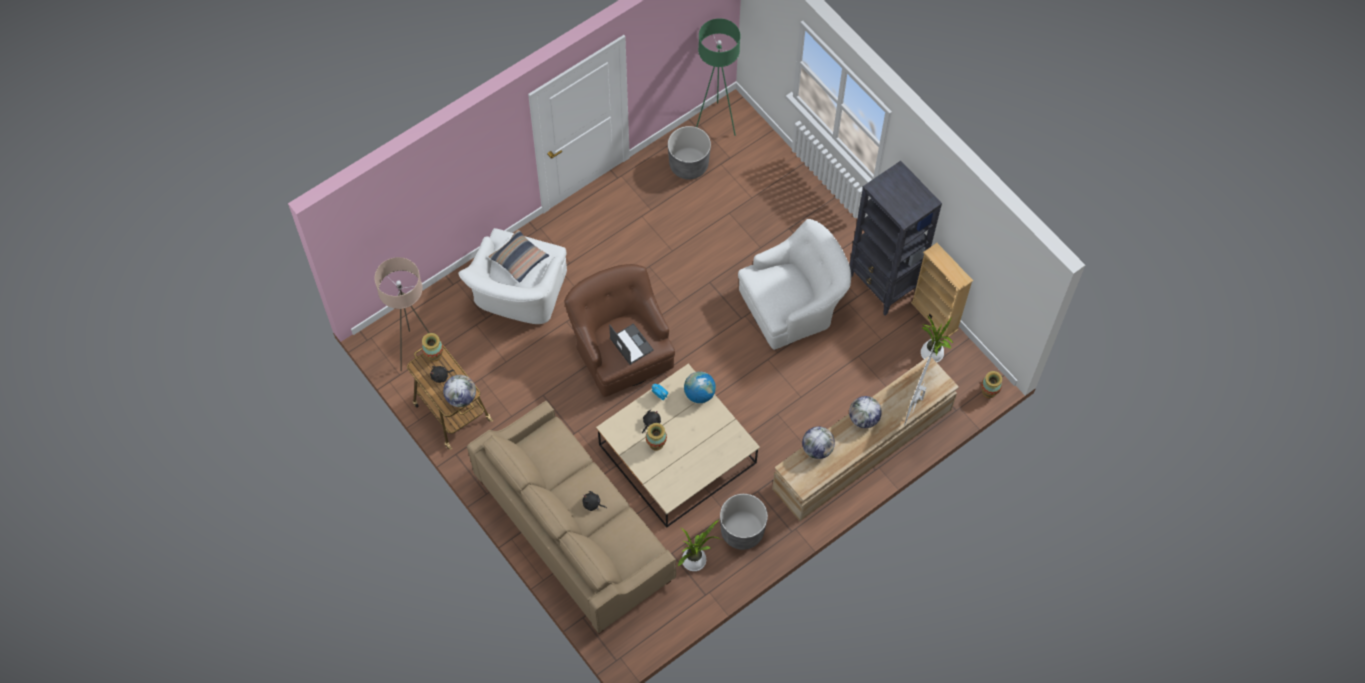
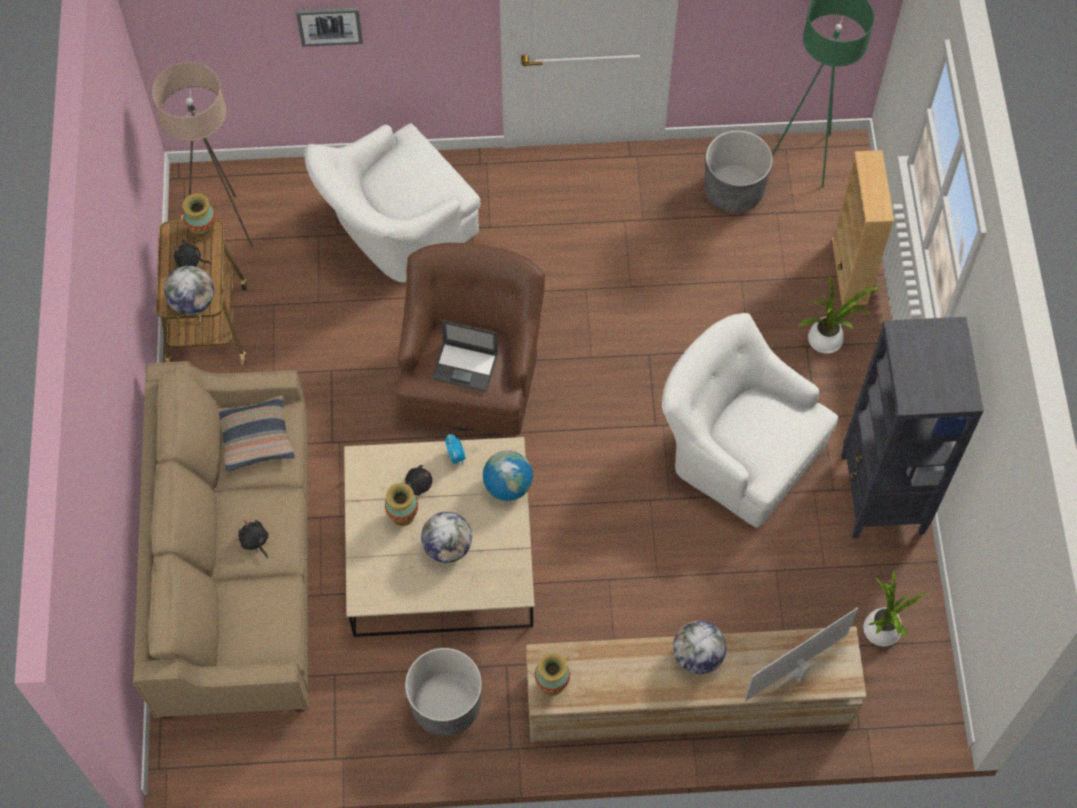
camera: 35 degrees right, 0 degrees up
(442, 195) = (329, 25): none -> picture
(519, 259) = (409, 177): pillow -> pillow (256, 437)
(631, 344) = (466, 366): laptop -> laptop turned 105 degrees clockwise
(696, 559) = (358, 703): potted plant -> potted plant (828, 340)
(793, 304) = (737, 449): white armchair -> white armchair turned 150 degrees counterclockwise
(817, 449) = (602, 657): globe -> globe (447, 546)
(934, 316) = (922, 581): beige bookcase -> beige bookcase (850, 271)
(989, 392) = (925, 733): vase -> vase (552, 684)

